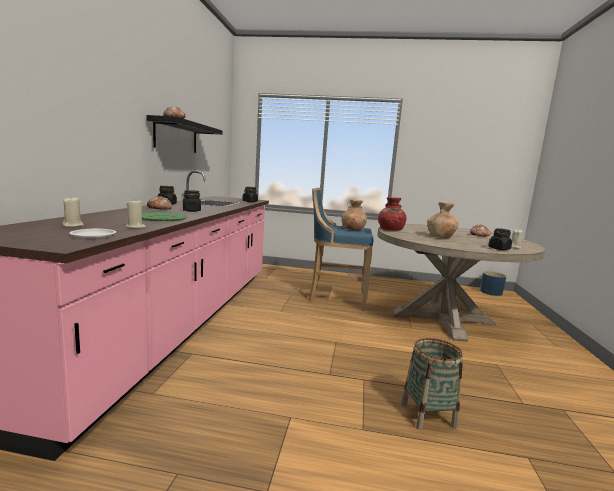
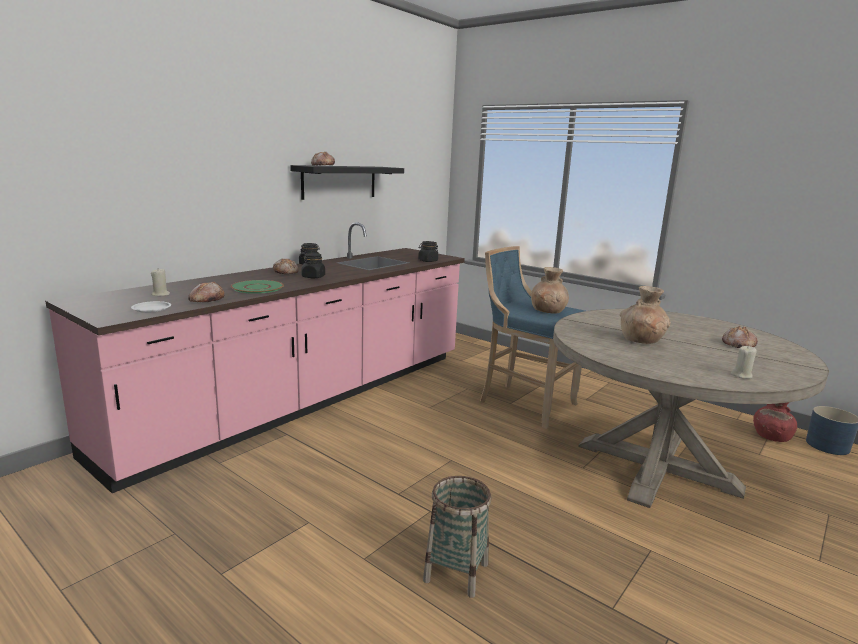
camera: 30 degrees right, 5 degrees up
(135, 227) = (206, 300): beige candle -> bread
(390, 229) = (584, 319): red vase -> red vase (770, 437)
(499, 249) = (697, 374): black jar -> none

